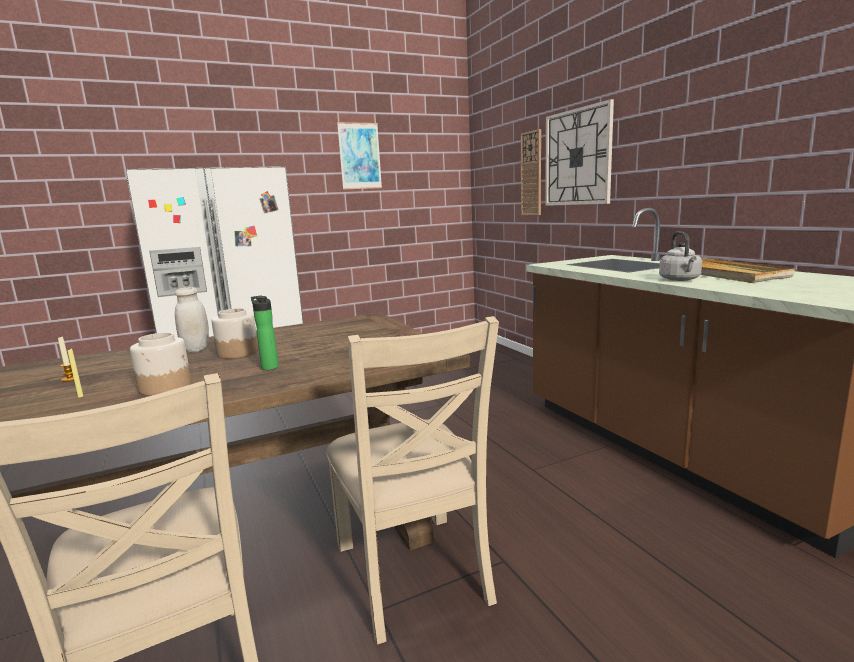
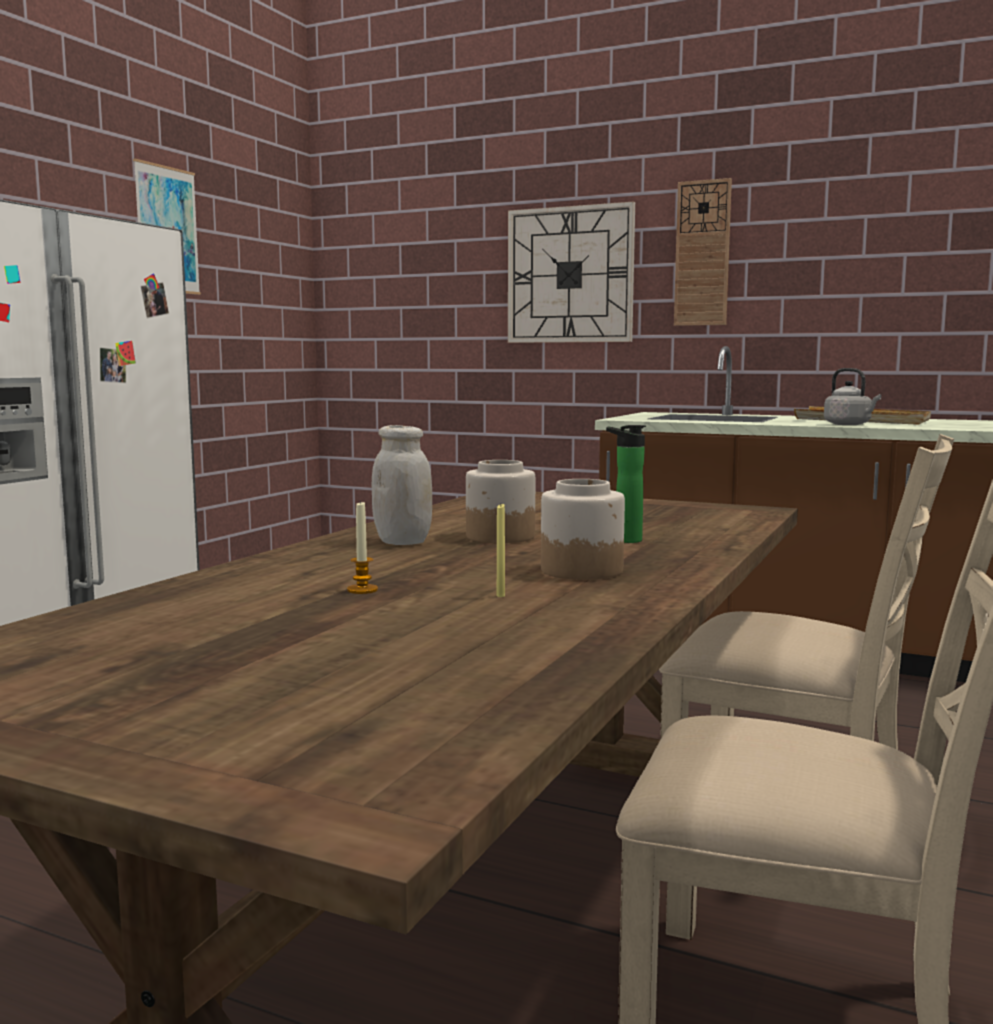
camera: 40 degrees left, 5 degrees down
(531, 174) = (472, 293): wall clock -> wall clock (702, 253)

